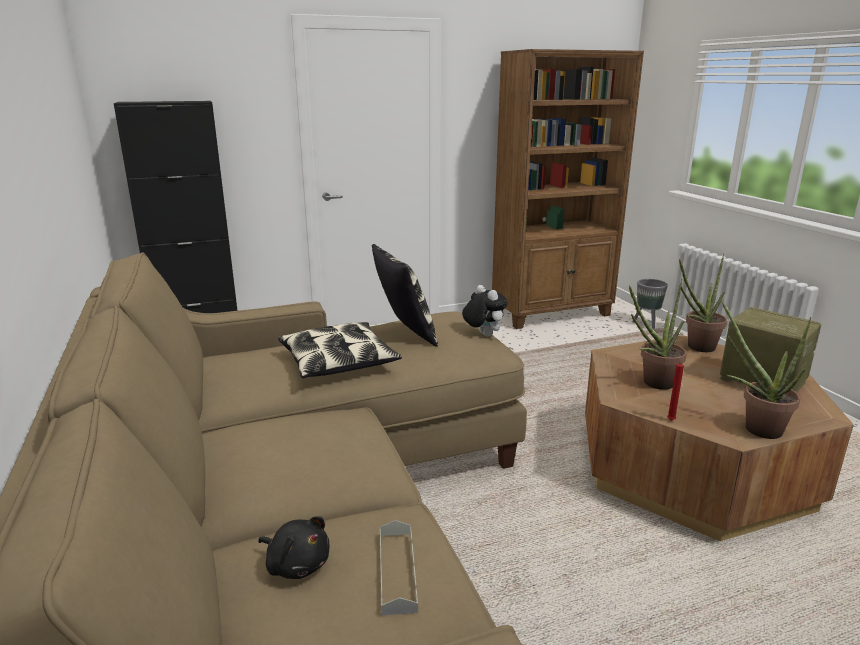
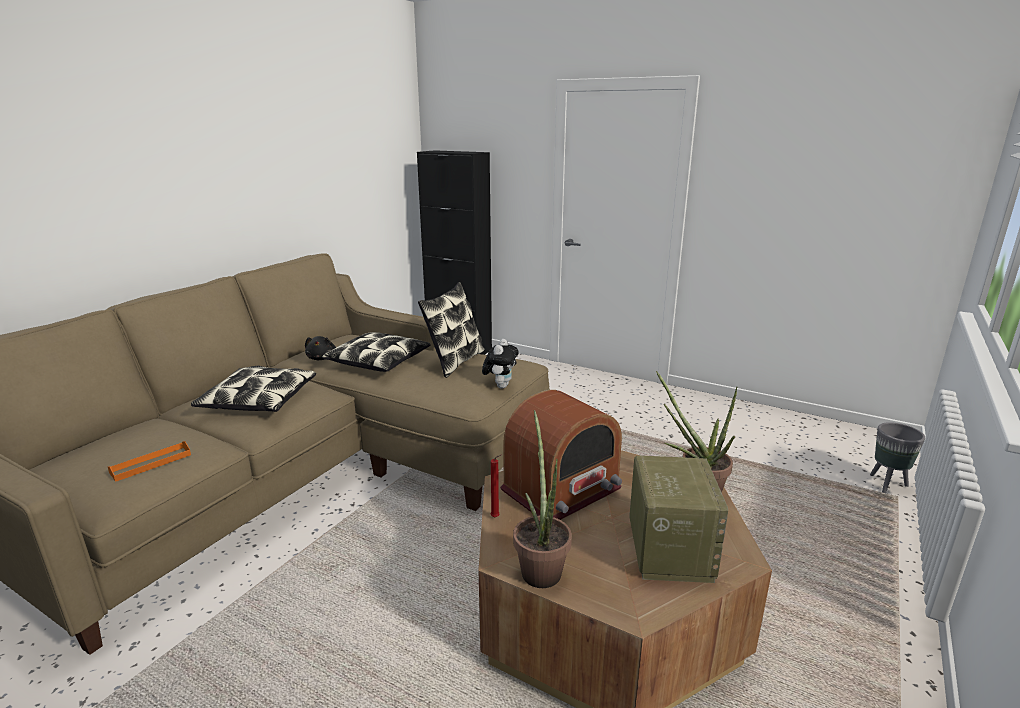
camera: 50 degrees right, 0 degrees up
(296, 564) = (147, 438): black plush toy -> black plush toy (322, 358)
(312, 454) = (258, 401): none -> pillow
(397, 571) = (151, 463): grey tray -> orange tray
(552, 313) = (787, 426): brown bookcase -> none
(653, 384) = (561, 490): potted plant -> radio

